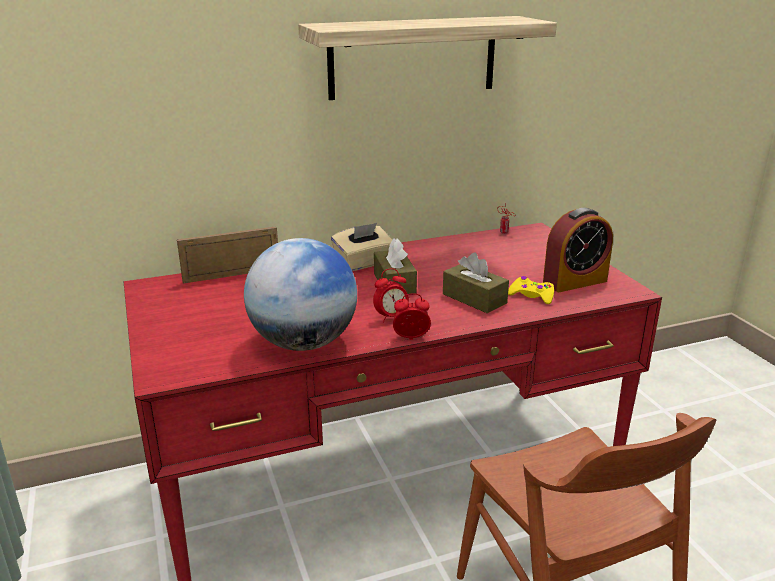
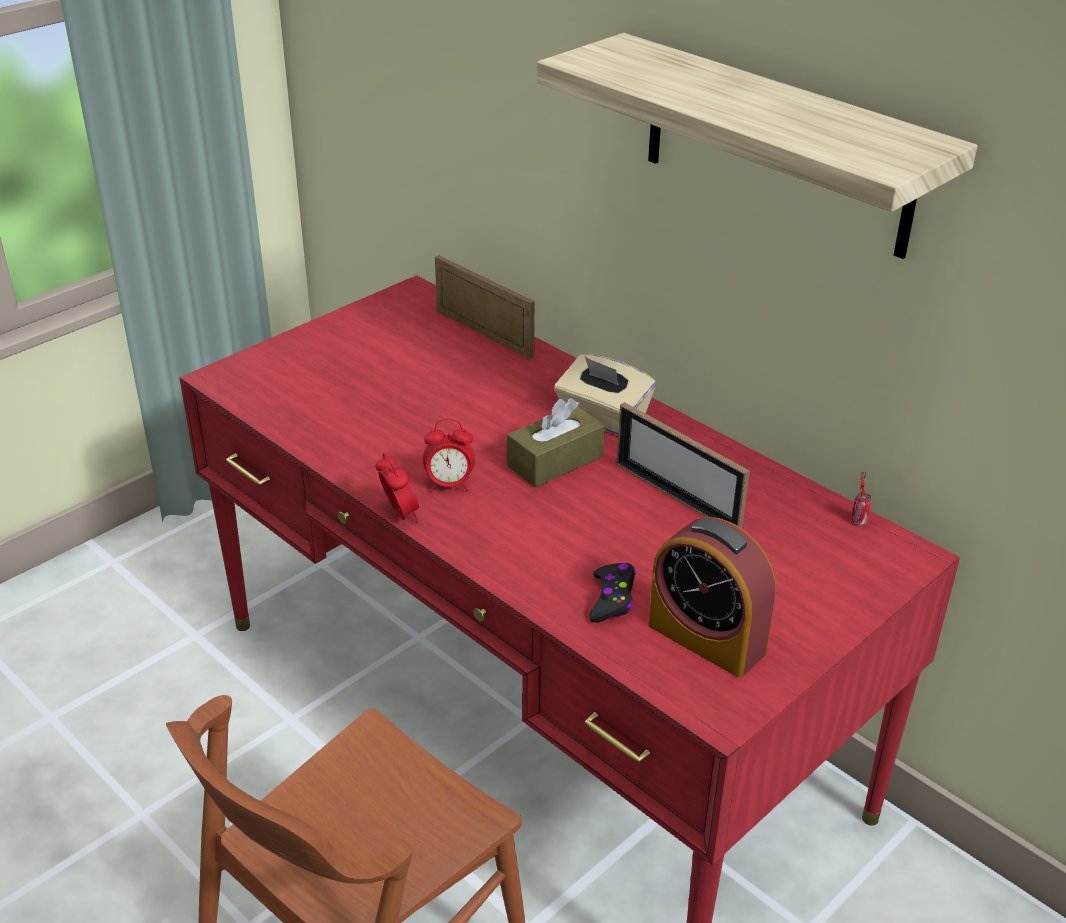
camera: 65 degrees right, 10 degrees up
(303, 343) = (340, 439): globe -> none
(391, 317) = (449, 485): alarm clock -> alarm clock turned 45 degrees counterclockwise
(454, 262) = (677, 497): none -> picture frame
(474, 298) = (559, 543): brown tissue box -> none
(531, 296) = (612, 599): yellow game controller -> black game controller

